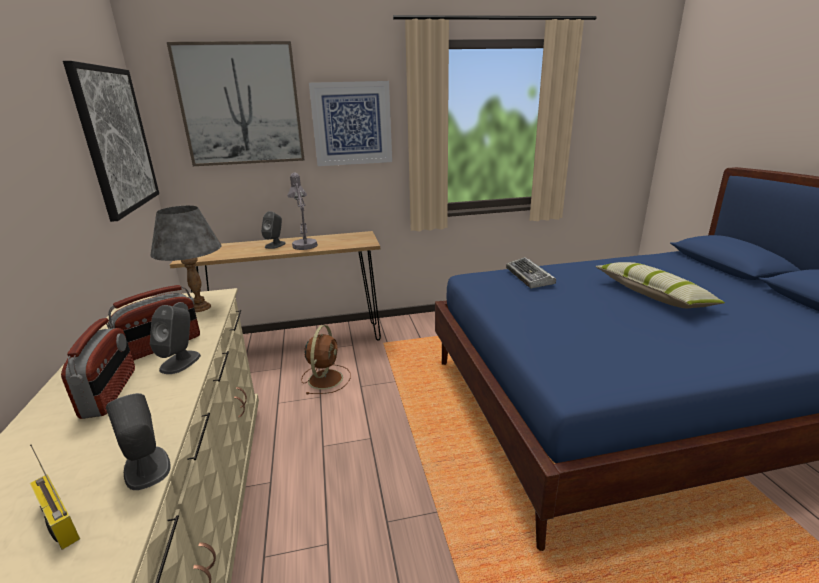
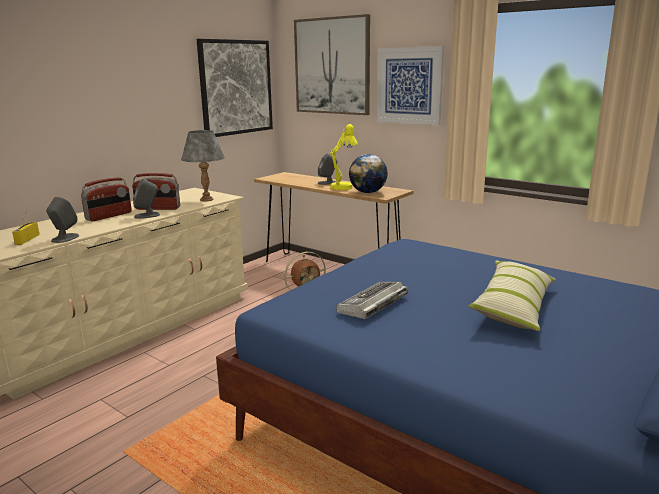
camera: 50 degrees right, 5 degrees down
(304, 244) = (343, 187): grey table lamp -> yellow table lamp
(343, 243) = (367, 192): none -> globe
(530, 277) = (445, 256): keyboard -> keyboard (372, 305)

